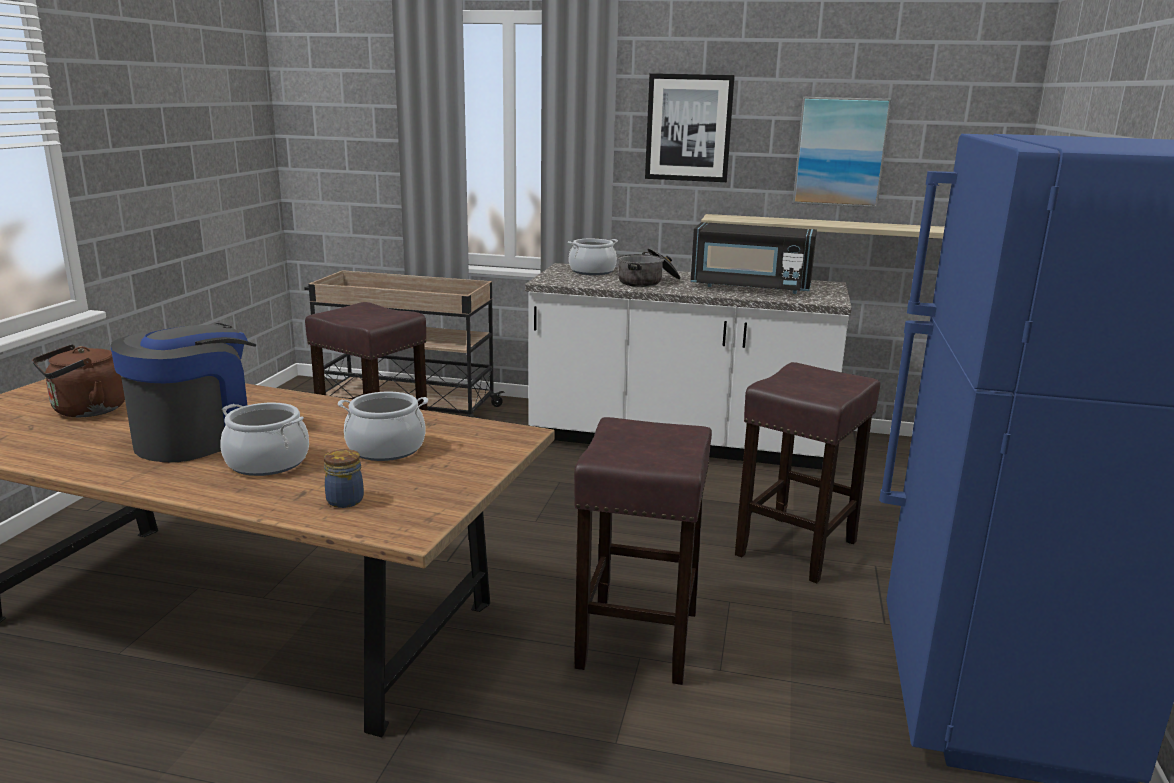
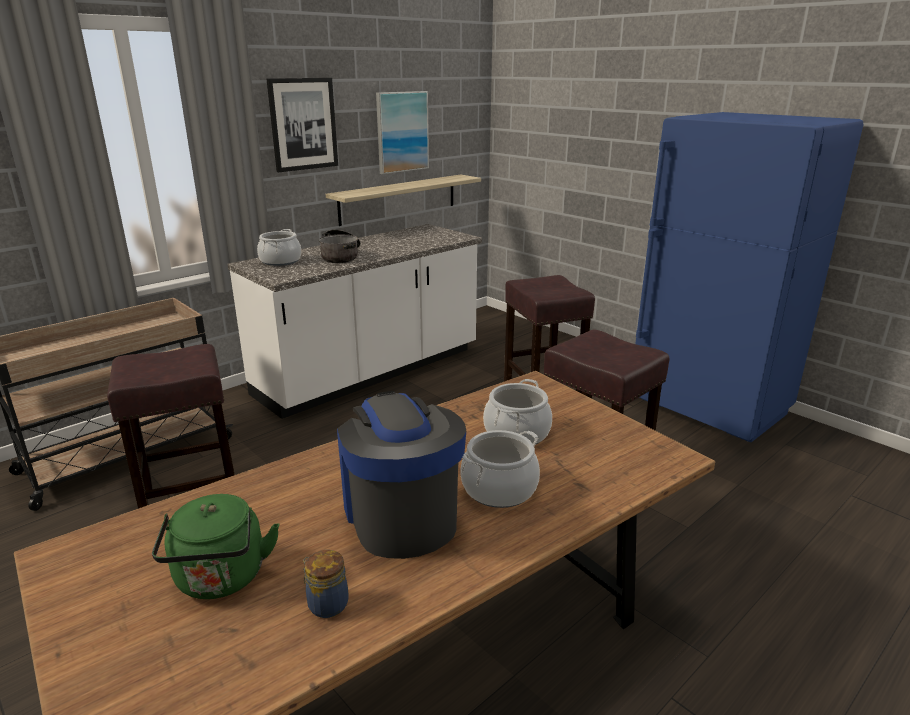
camera: 55 degrees left, 5 degrees up
(85, 411) = (221, 579): brown kettle -> green kettle
(345, 500) = (606, 469): jar -> jar (326, 604)
(750, 287) = (402, 241): black microwave -> none

